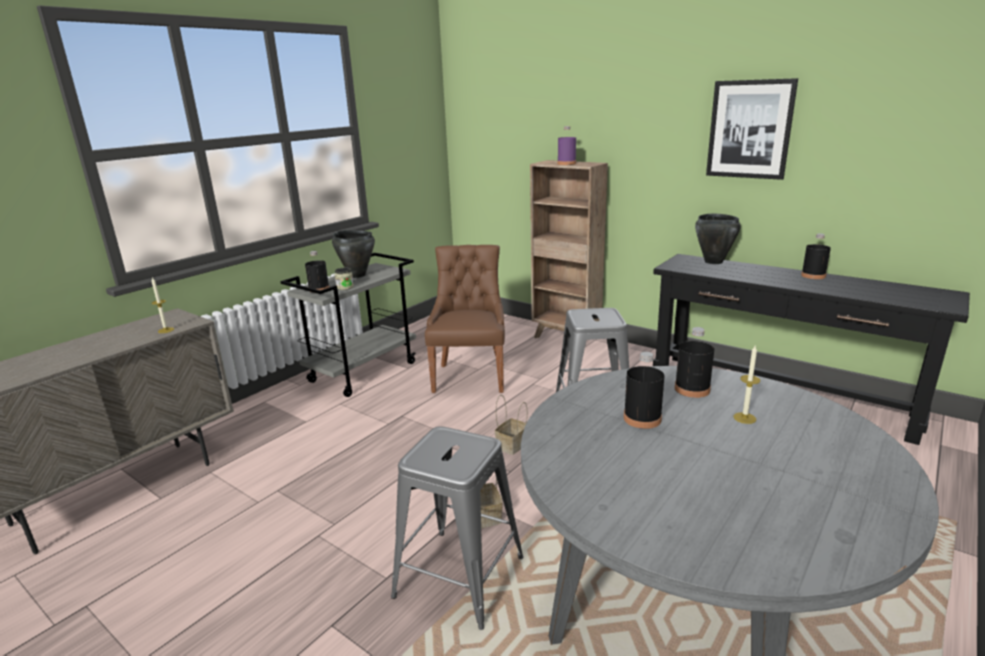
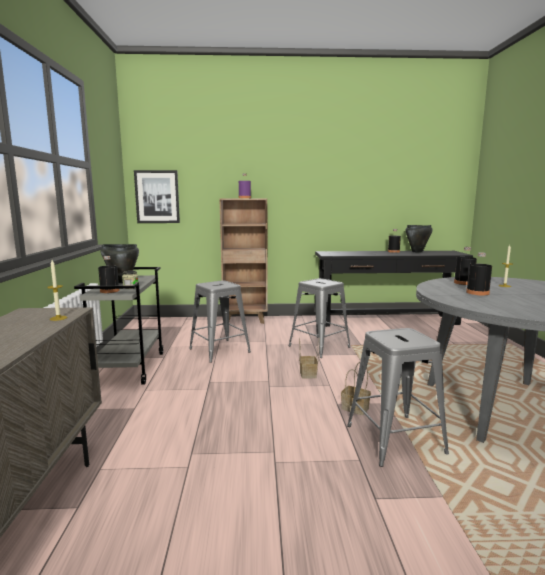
camera: 40 degrees left, 10 degrees down
(470, 376) = (219, 350): brown chair -> grey stool
(713, 262) = (341, 252): black cooking pot -> black cooking pot (417, 252)
(750, 129) = (349, 177): picture -> picture (157, 197)

